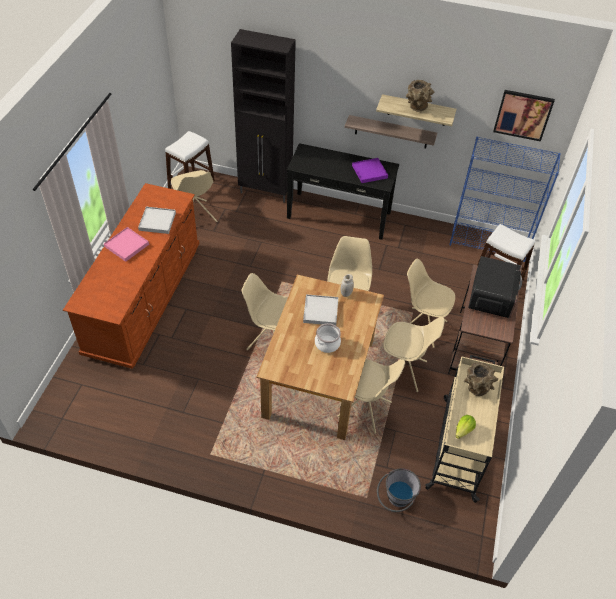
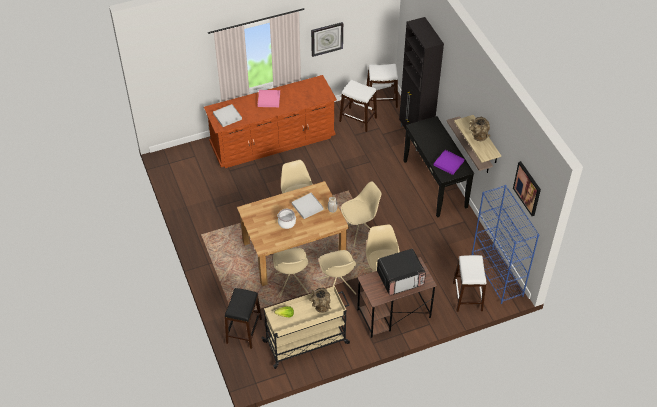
camera: 55 degrees right, 0 degrees up
(129, 133) = (327, 38): none -> wall clock
(157, 221) = (298, 99): white tray -> white tray (227, 116)
(196, 216) = (358, 119): beige chair -> white stool
(395, 500) = (244, 331): grey bucket -> black stool

